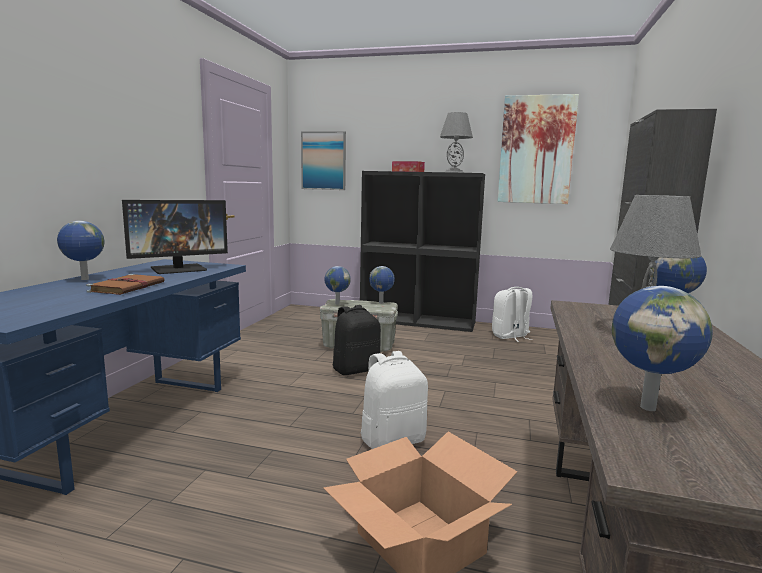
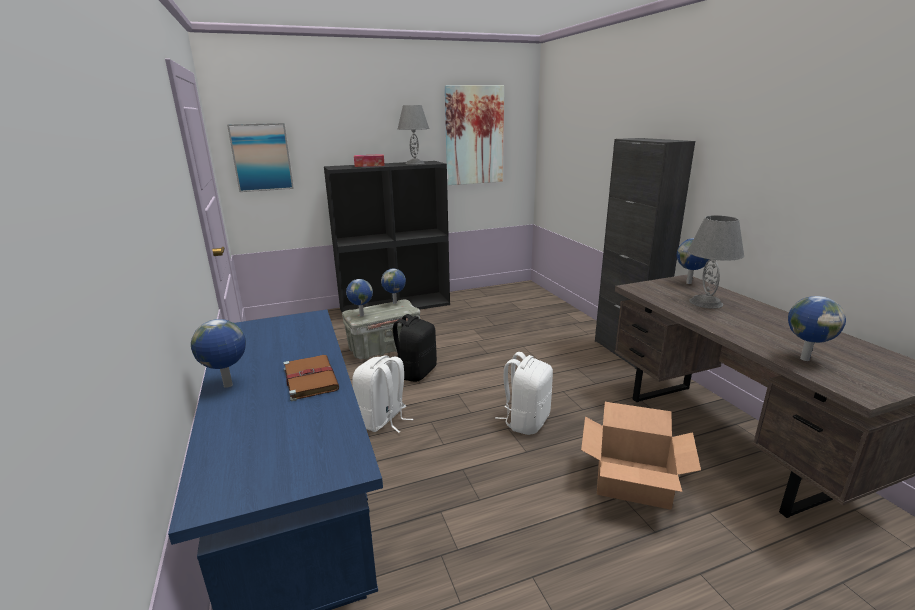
camera: 35 degrees left, 10 degrees up
(179, 269) = (282, 336): monitor -> none
(510, 336) = (481, 301): white backpack -> white backpack (383, 420)

